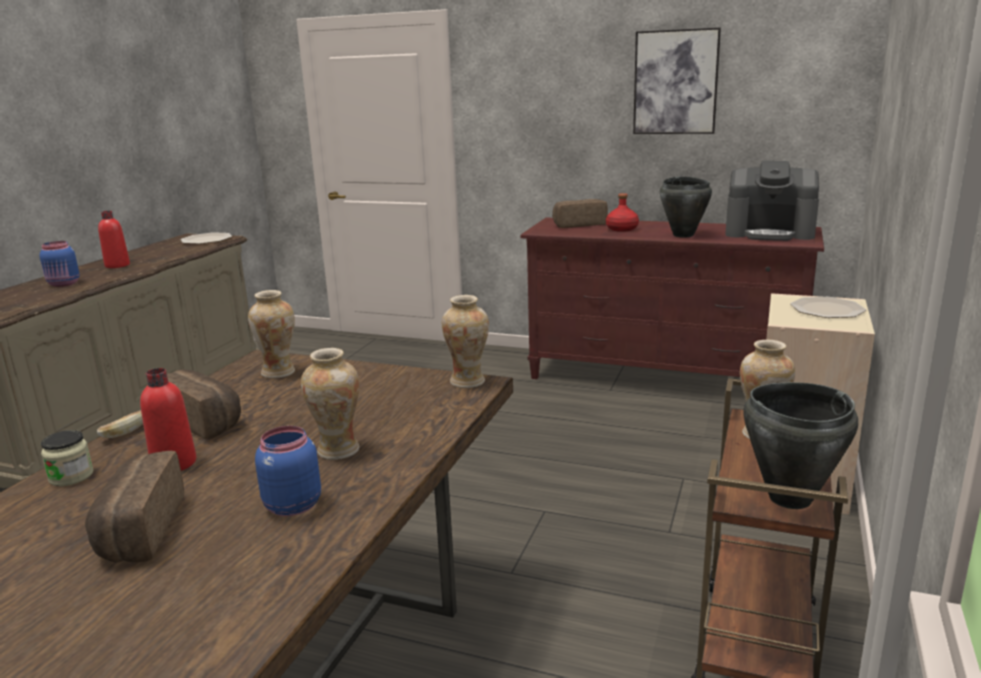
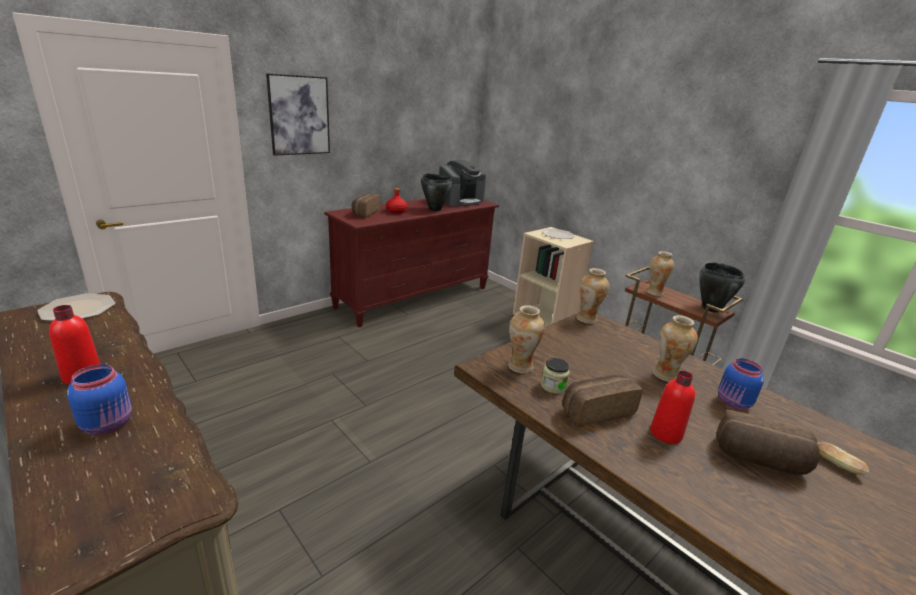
camera: 65 degrees left, 5 degrees up
(71, 476) = (673, 483): jar -> jar (553, 386)
(125, 433) = (600, 449): bread -> bread (838, 465)
(675, 82) = (399, 112): picture -> picture (299, 115)

